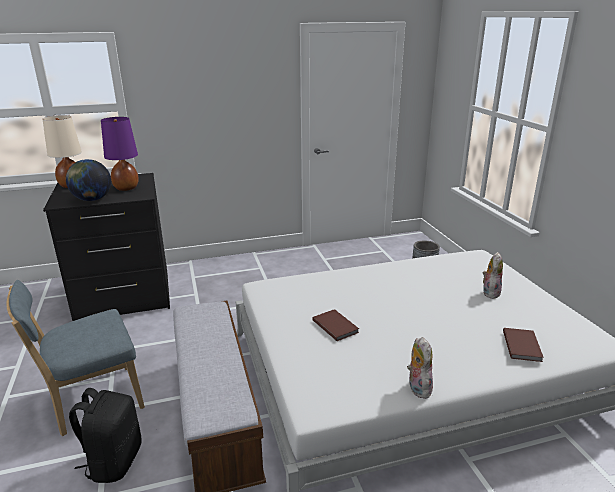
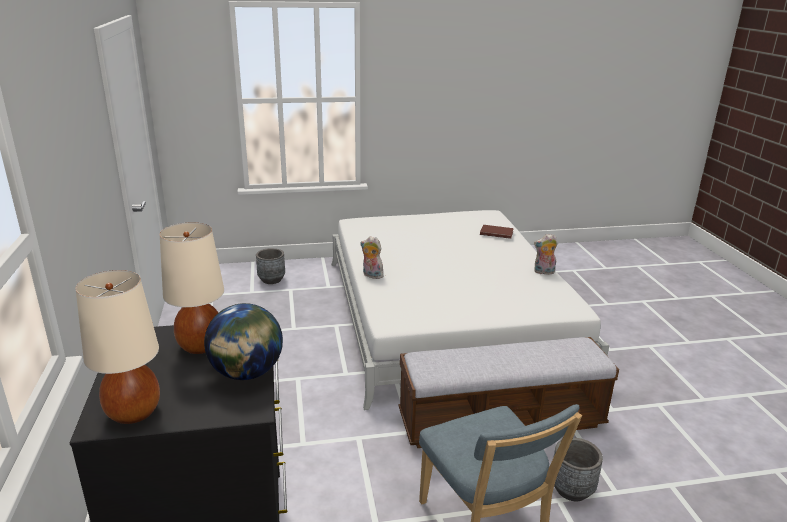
camera: 85 degrees left, 0 degrees up
(114, 461) = (571, 489): black backpack -> grey planter
(126, 188) = (201, 346): purple table lamp -> beige table lamp
(335, 326) = (469, 291): brown book -> none
(490, 292) = (421, 229): plush toy -> plush toy (371, 275)

